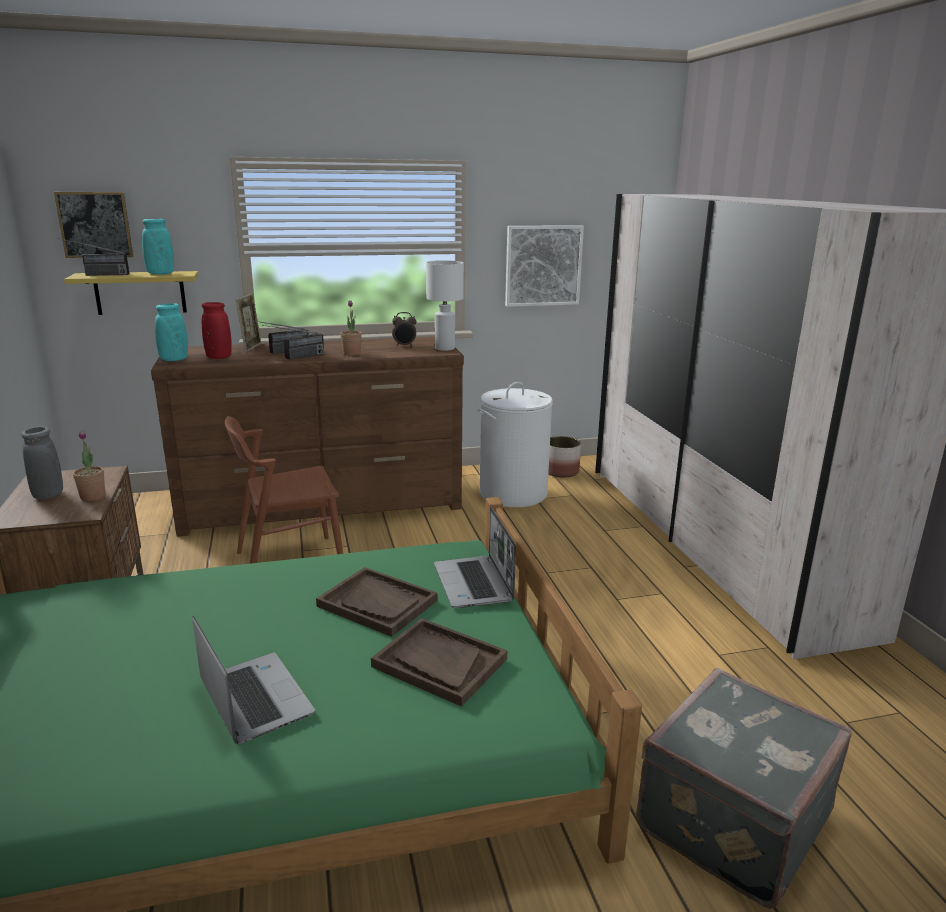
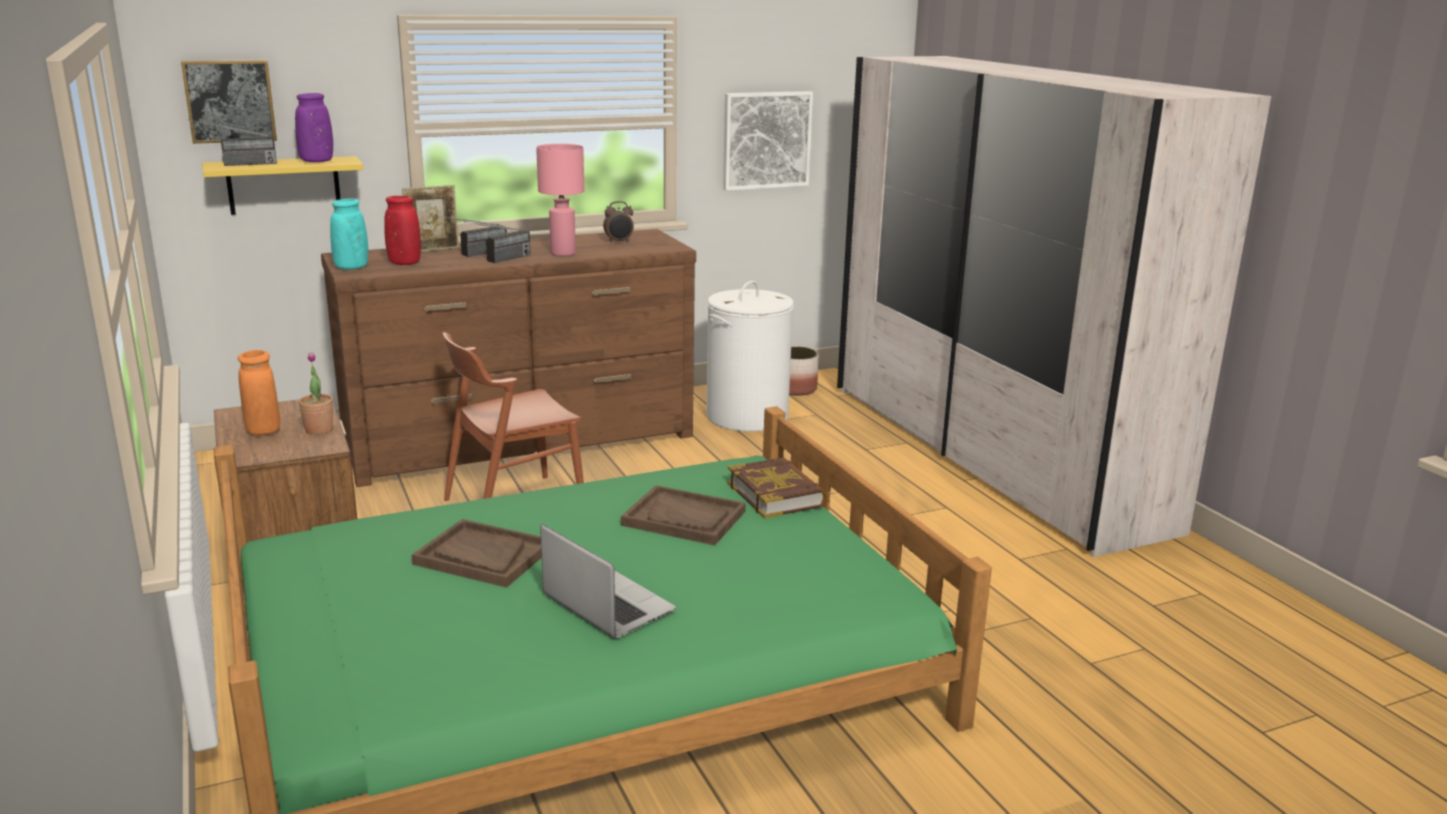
camera: 10 degrees left, 0 degrees up
(48, 495) = (263, 431): grey vase -> orange vase
(161, 274) = (317, 161): turquoise vase -> purple vase
(251, 347) = (433, 250): picture frame -> picture frame turned 60 degrees clockwise
(351, 353) = (563, 253): potted plant -> pink table lamp
(439, 663) = (774, 563): brown tray -> brown tray (483, 556)
(444, 348) = (669, 243): white table lamp -> none
(474, 584) = (776, 494): laptop -> book
(729, 819) = (1060, 689): grey suitcase -> none

